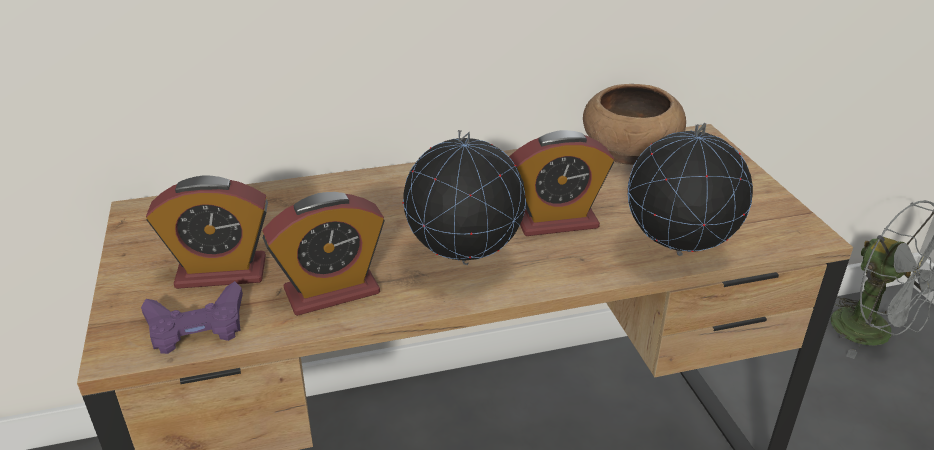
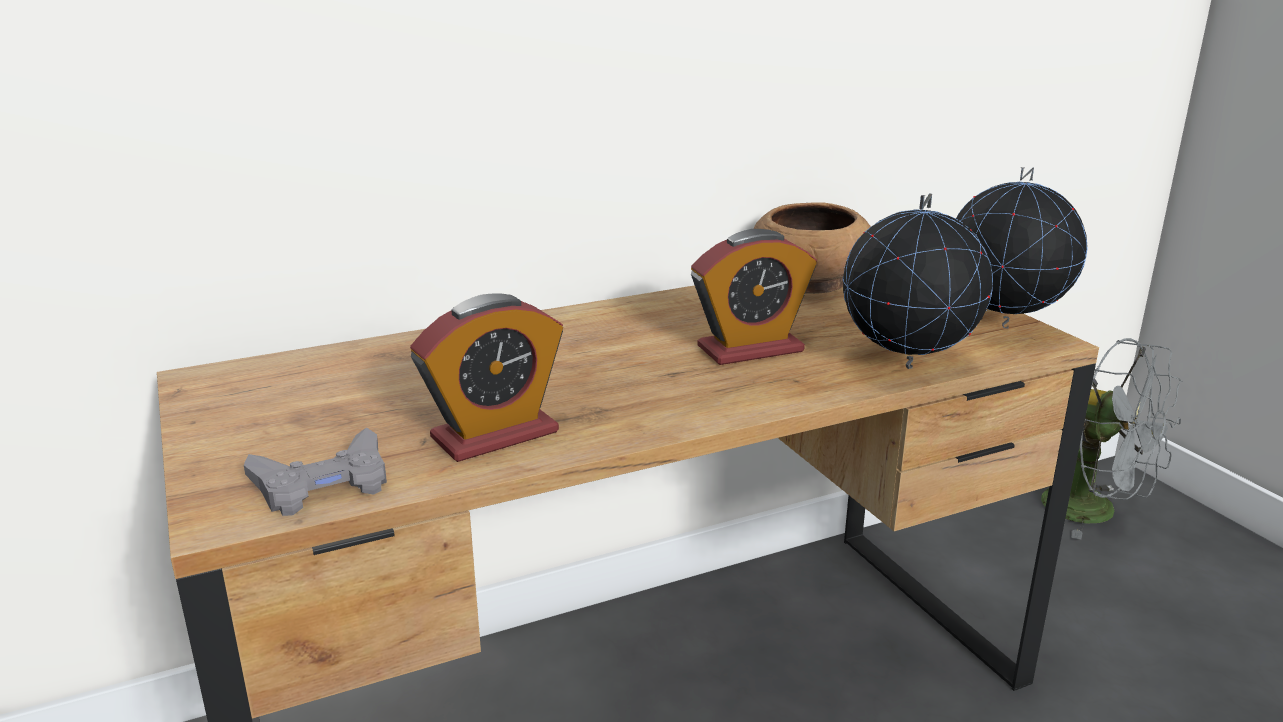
camera: 10 degrees left, 10 degrees down
(196, 326) = (323, 484): purple game controller -> grey game controller
(221, 272) = (338, 428): alarm clock -> none
(464, 262) = (653, 394): globe -> globe (1002, 327)

